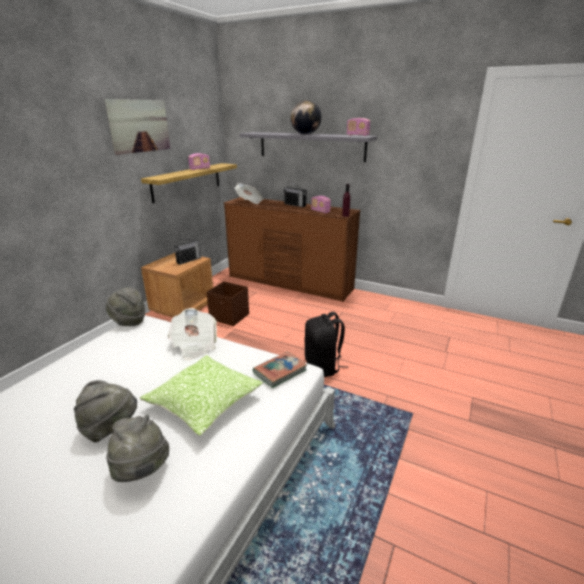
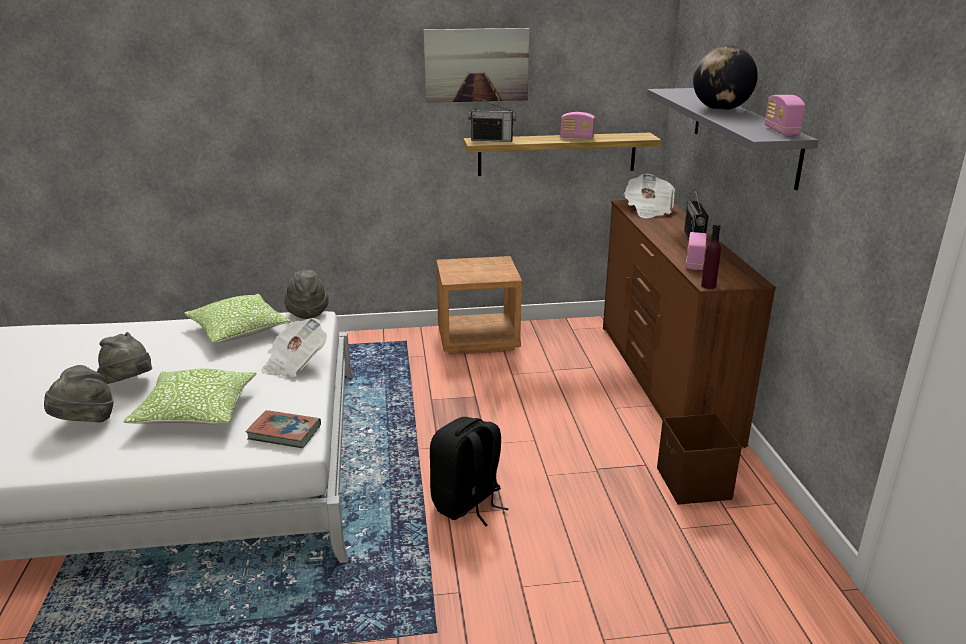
camera: 55 degrees right, 0 degrees up
(105, 354) = (239, 330): none -> pillow
(189, 260) = (493, 273): radio -> radio (492, 140)
(229, 317) = (498, 379): brown storage box -> brown storage box (693, 485)

